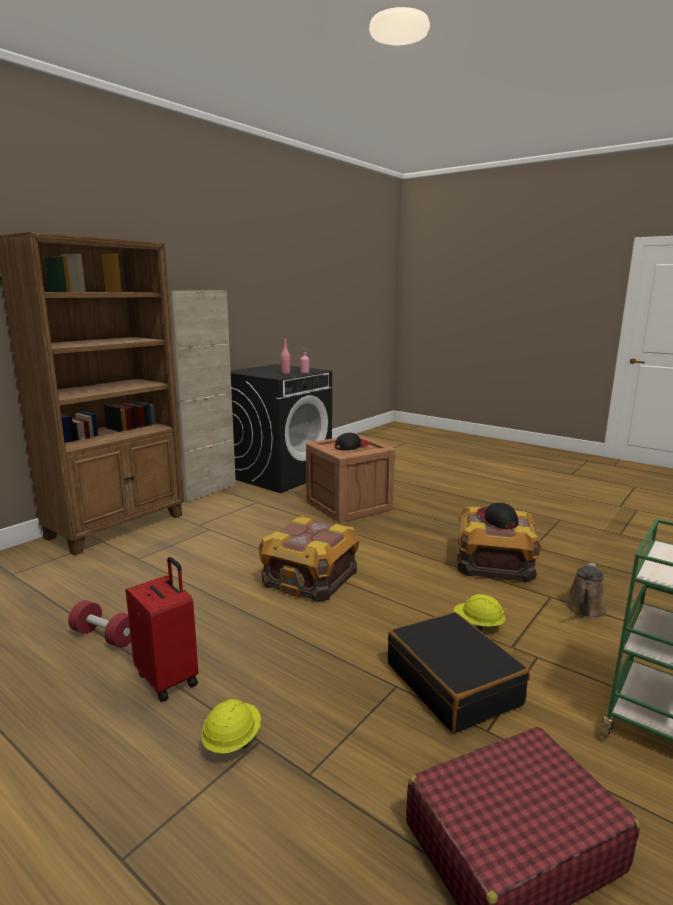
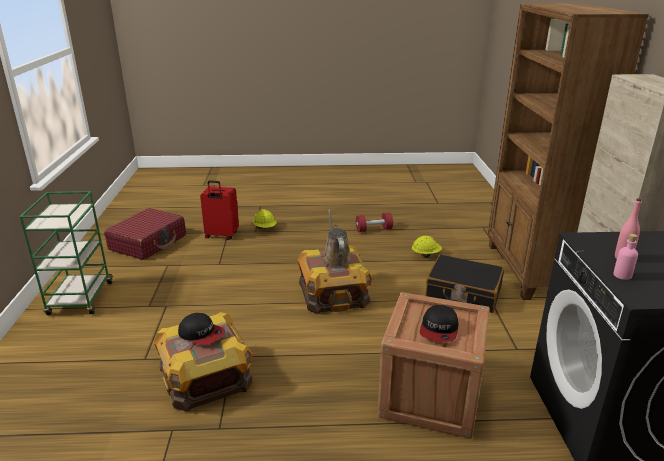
camera: 140 degrees right, 10 degrees up
(168, 678) = (318, 230): red suitcase -> red suitcase (221, 235)
(453, 683) = (191, 275): black suitcase -> black suitcase (463, 293)
(478, 626) = (193, 310): yellow hard hat -> yellow hard hat (426, 254)
(585, 610) = (114, 357): brown watering can -> brown watering can (336, 258)

